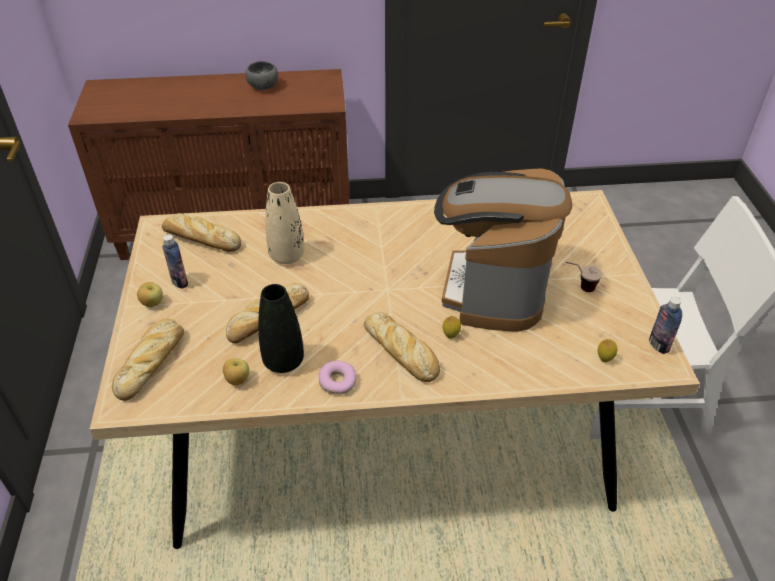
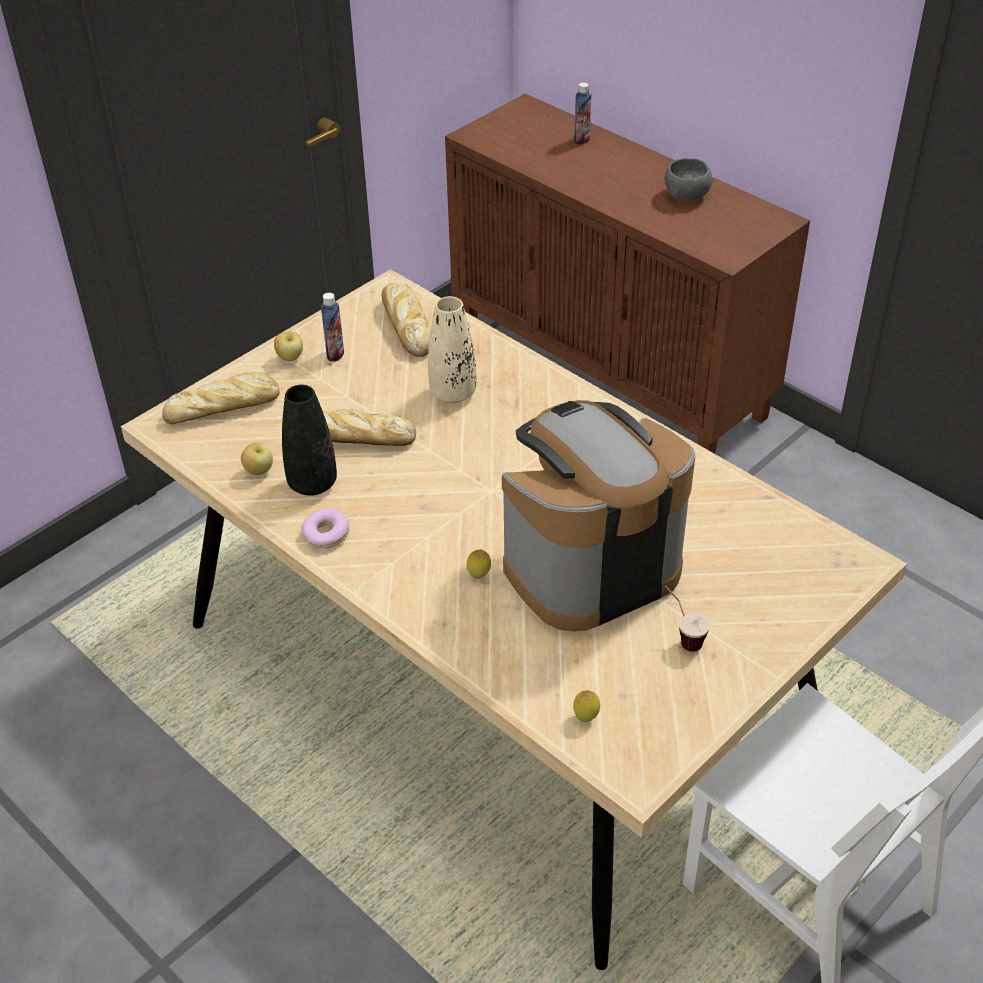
camera: 50 degrees right, 0 degrees up
(402, 352) = (414, 554): bread -> none
(658, 345) = (665, 755): bottle -> bottle (582, 139)

